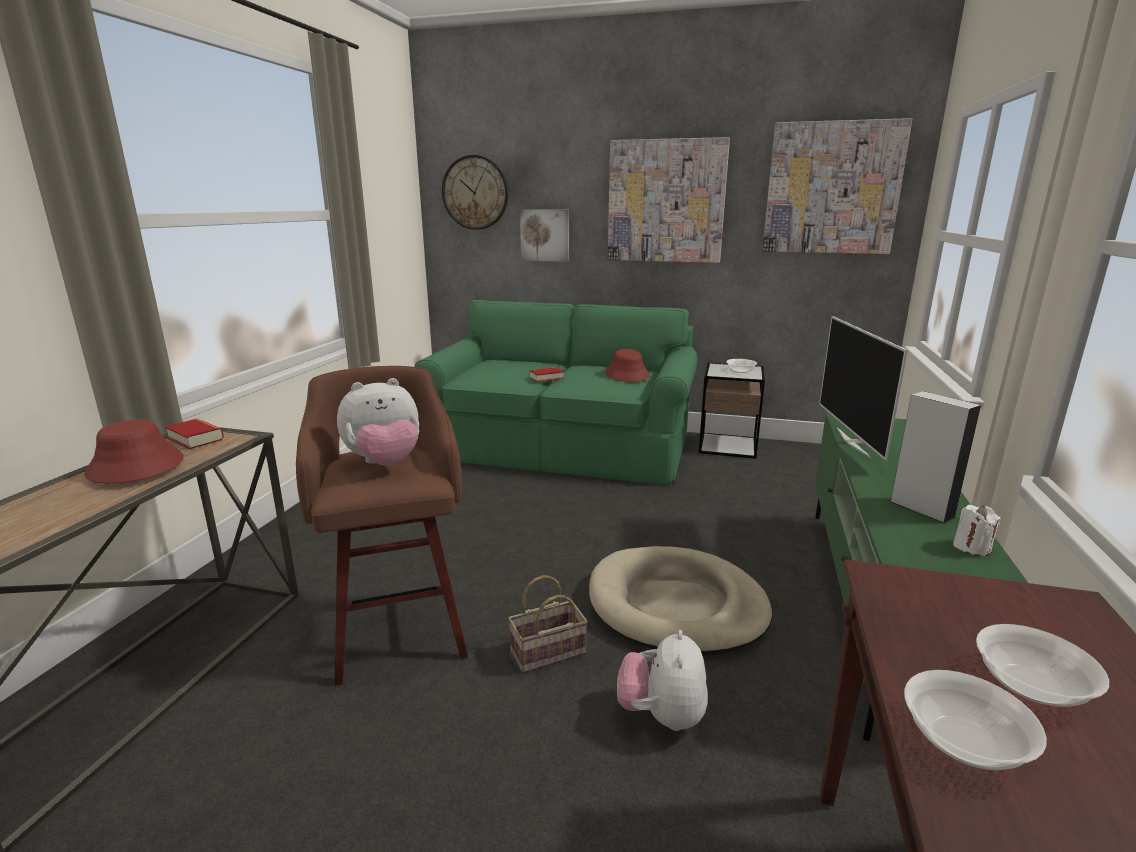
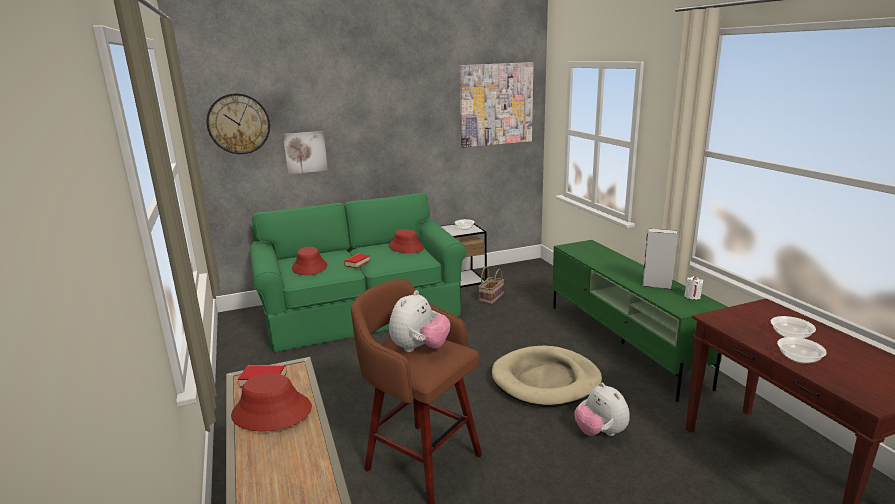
camera: 35 degrees left, 0 degrees up
(494, 370) = (310, 267): none -> red hat
(547, 654) = (518, 433): basket -> basket (491, 298)
(666, 201) = (395, 120): picture -> none
(854, 442) = (589, 259): television -> none

